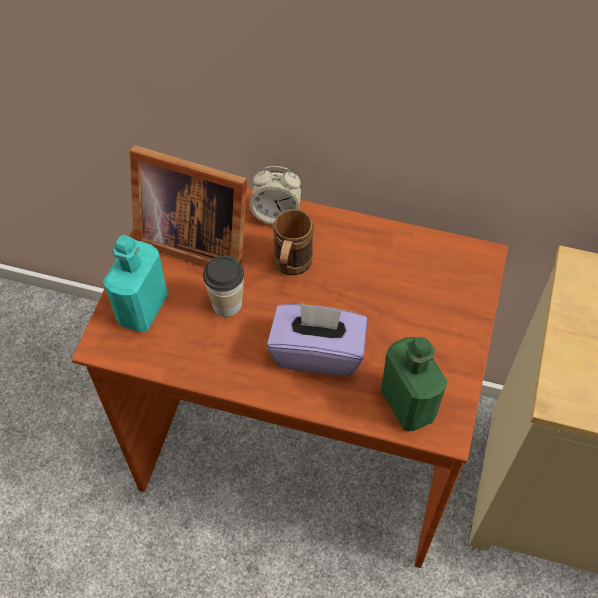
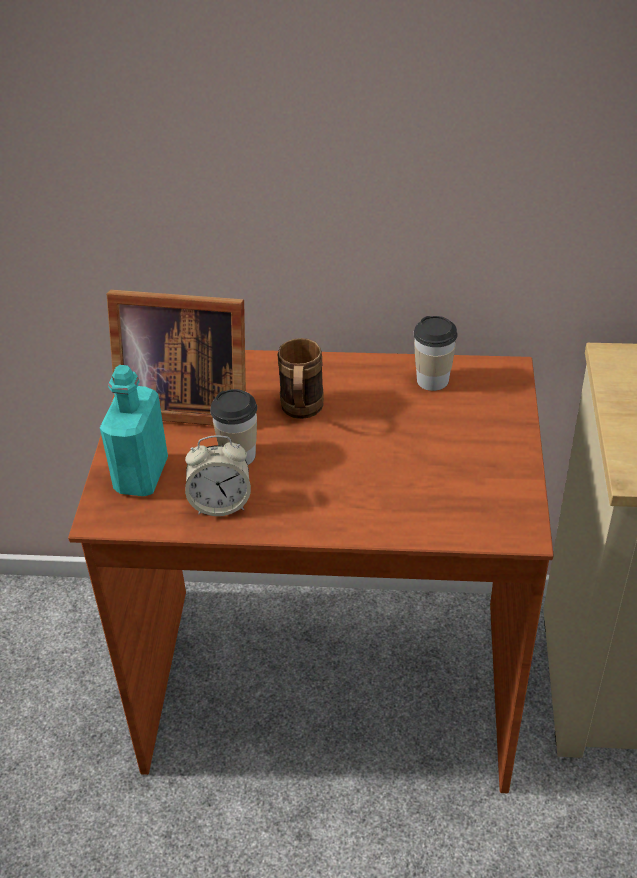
camera: 10 degrees left, 15 degrees down
(276, 214) = (271, 367): alarm clock -> alarm clock (220, 504)
(317, 352) = (354, 483): purple tissue box -> none
(408, 404) = (470, 514): green bottle -> none
(413, 255) = (432, 380): none -> cup

